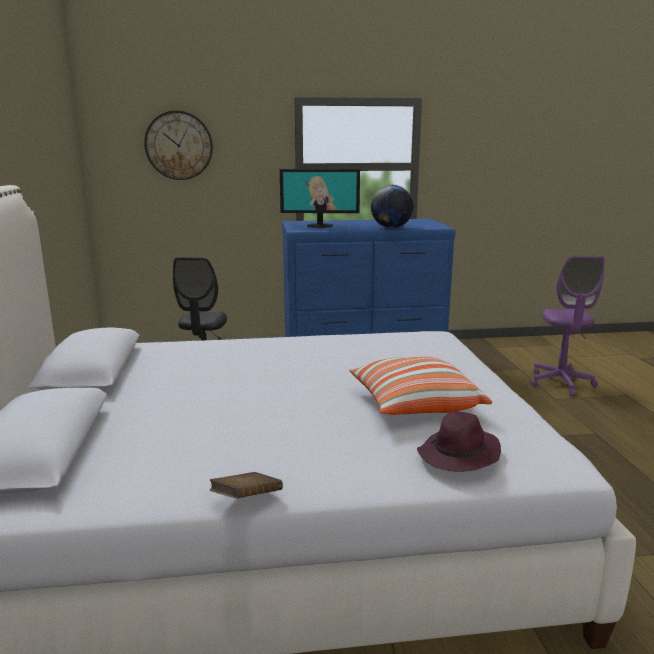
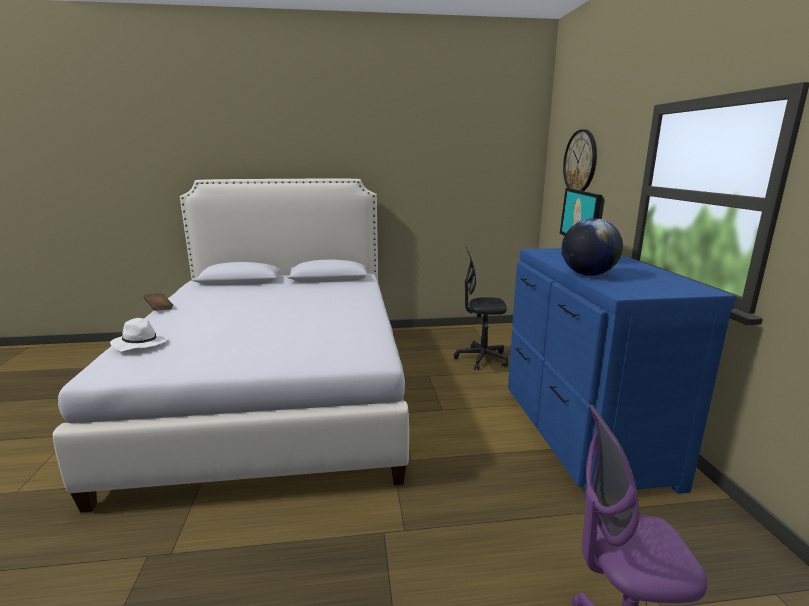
camera: 90 degrees right, 0 degrees up
(414, 405) = (220, 340): pillow -> none
(459, 455) = (139, 344): purple hat -> white hat

